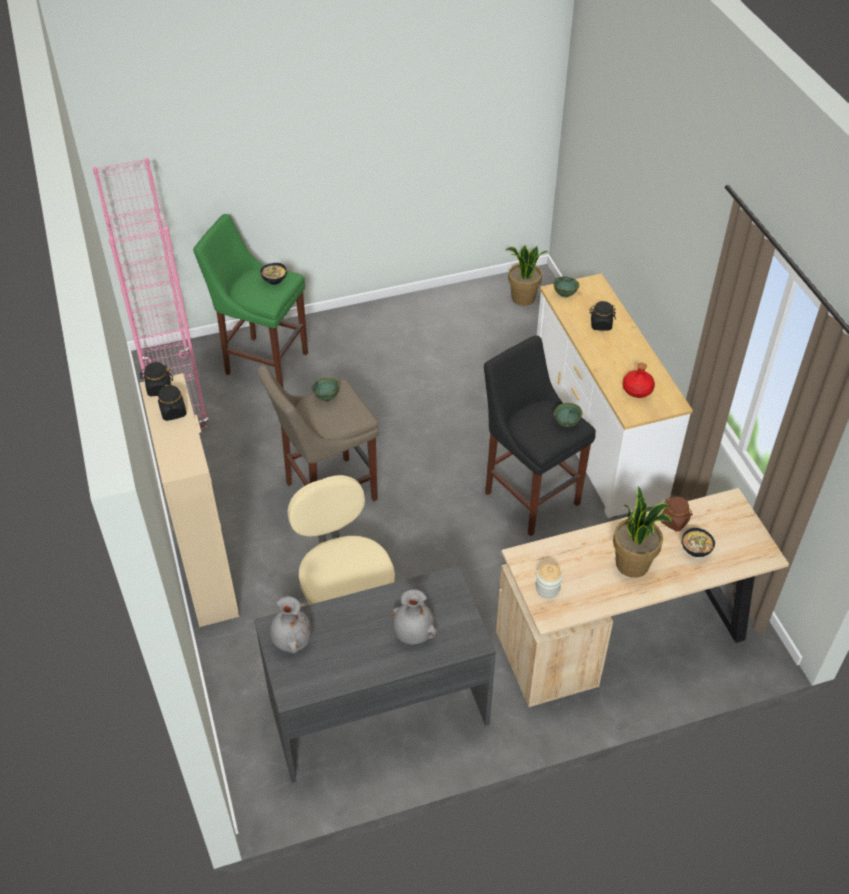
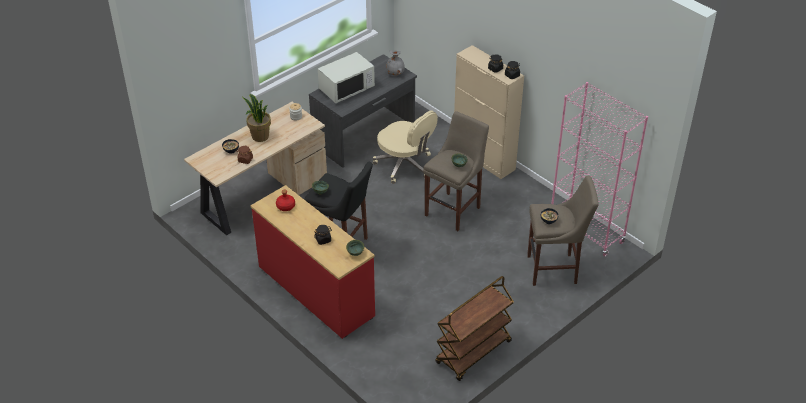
camera: 155 degrees right, 5 degrees down
(263, 362) = (555, 269): green stool -> beige stool
(413, 634) = (346, 89): grey vase -> white microwave
(438, 305) = (473, 353): none -> brown cart
(523, 298) = (415, 382): potted plant -> none
(597, 439) = (315, 291): white dresser -> red dresser

